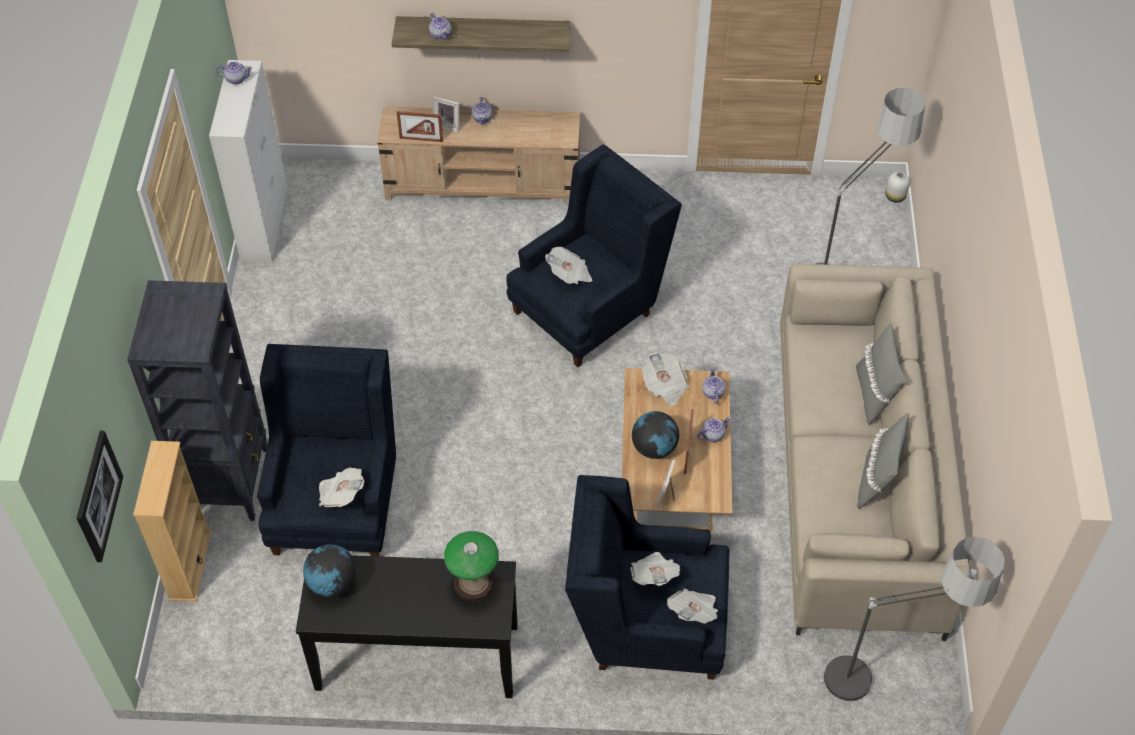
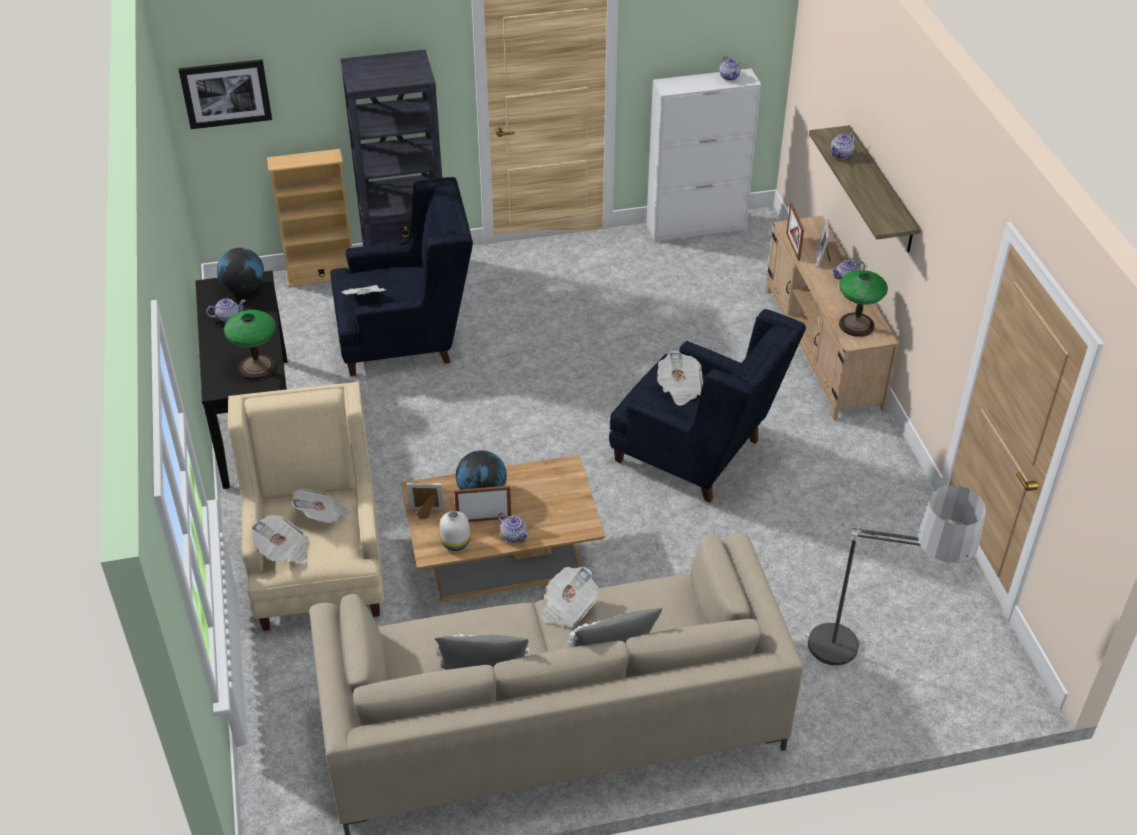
camera: 75 degrees right, 10 degrees down
(547, 131) = (856, 325): none -> table lamp
(645, 624) = (318, 567): blue armchair -> beige armchair
(665, 386) = (565, 488): newspaper -> newspaper (568, 607)
(712, 392) = (570, 527): teapot -> teapot (228, 317)
(886, 679) = (285, 782): floor lamp -> none
(894, 196) = (1018, 703): white vase -> white vase (456, 542)

